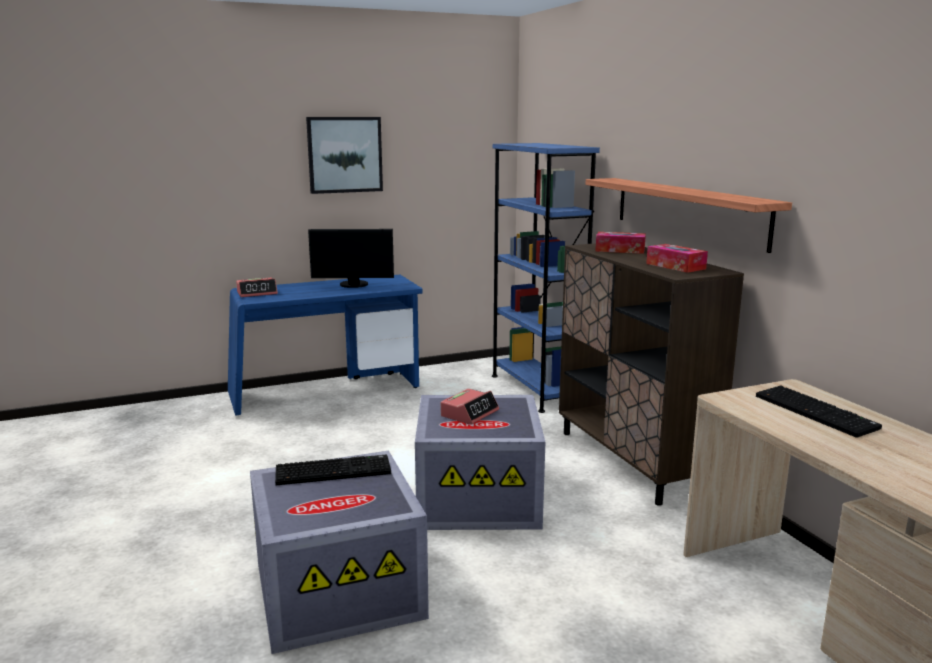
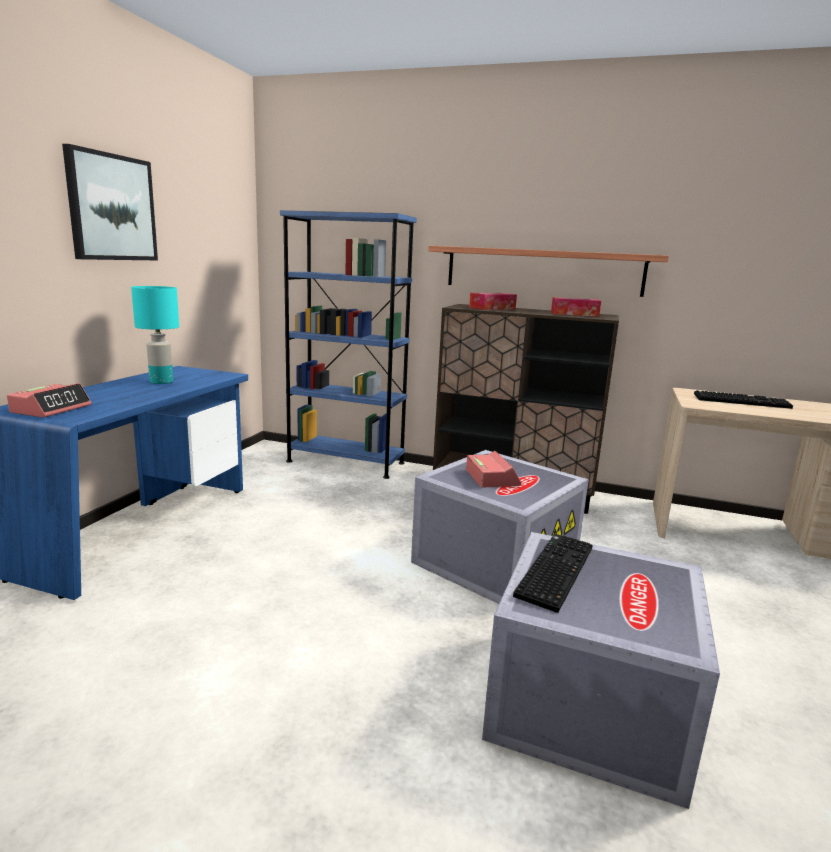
camera: 50 degrees left, 0 degrees up
(353, 285) = (161, 382): monitor -> turquoise table lamp

